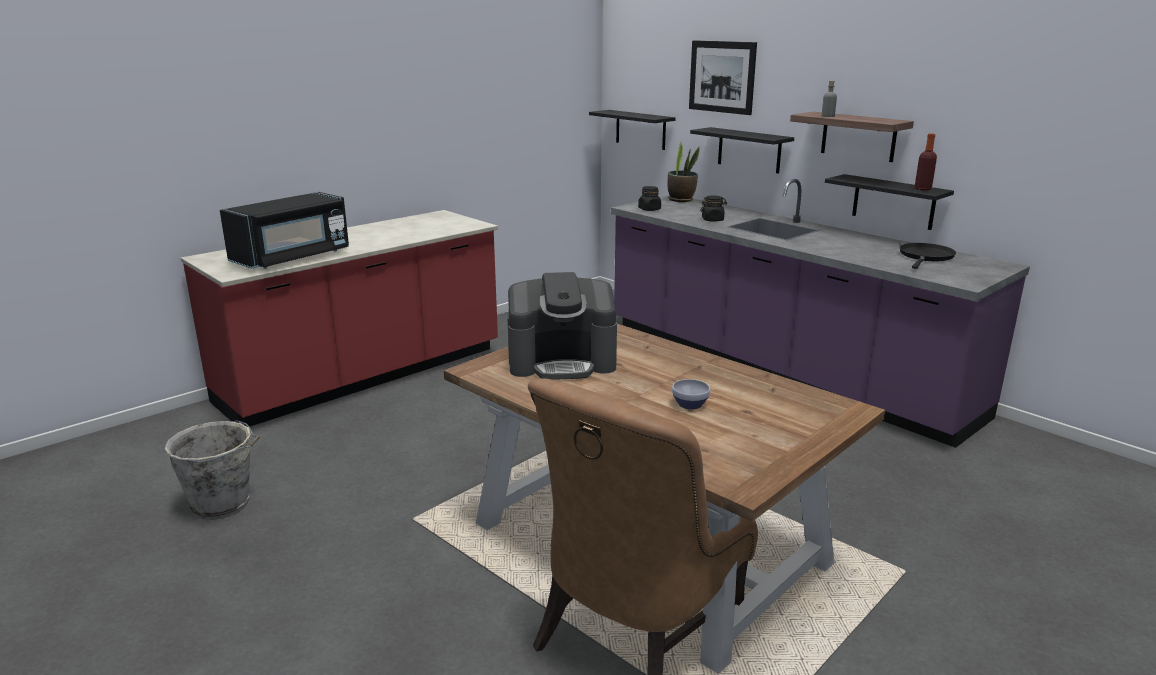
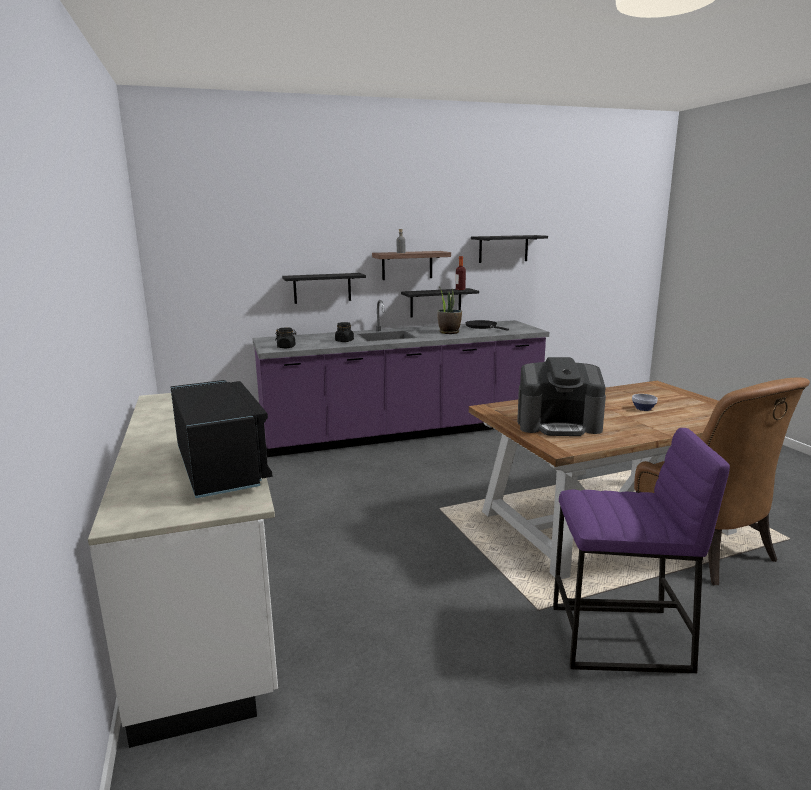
camera: 65 degrees left, 5 degrees down
(223, 505) = (451, 741): grey bucket -> none
(364, 376) = (209, 599): red counter -> white counter
(383, 574) = (619, 637): none -> purple stool
(562, 361) = (559, 424): coffee machine -> coffee machine turned 75 degrees clockwise
(640, 129) = (201, 289): black shelf -> black shelf (503, 249)
(681, 200) = (274, 338): potted plant -> potted plant (449, 332)
(722, 77) = (288, 234): picture -> none

